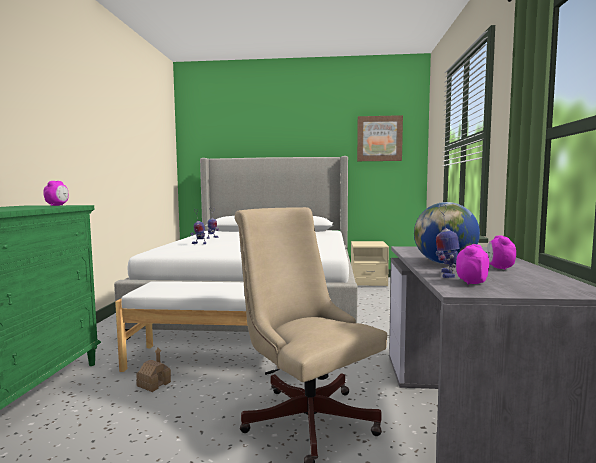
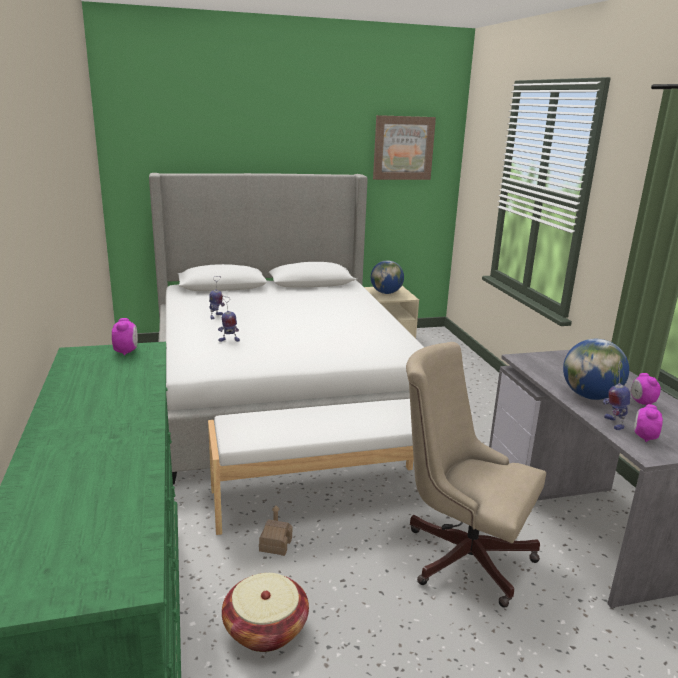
camera: 20 degrees left, 15 degrees up
(77, 438) = (265, 628): none -> basket
(366, 243) = (386, 293): none -> globe

